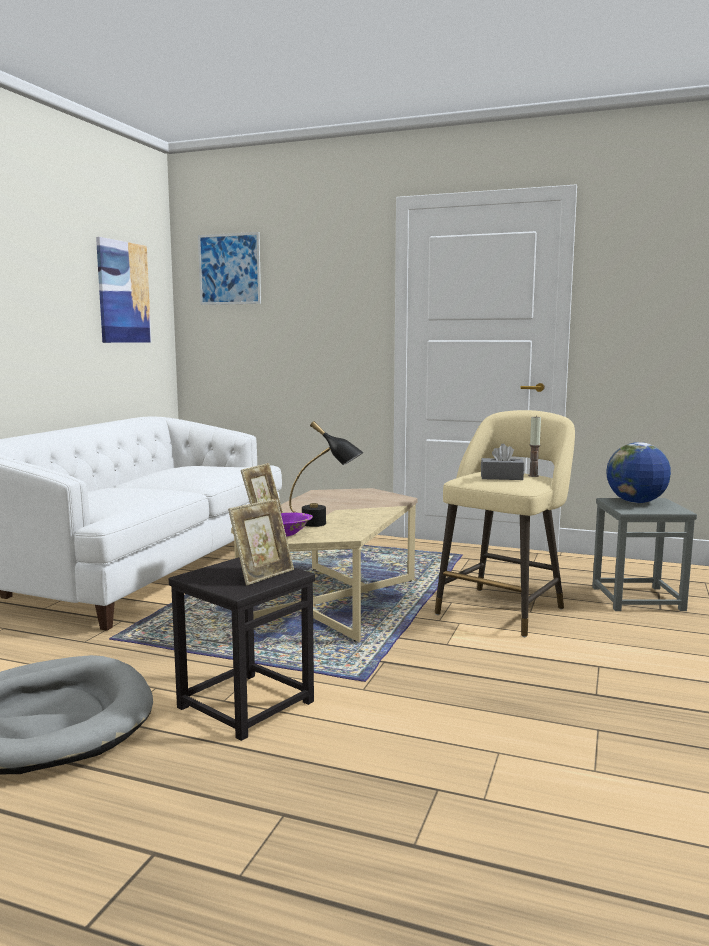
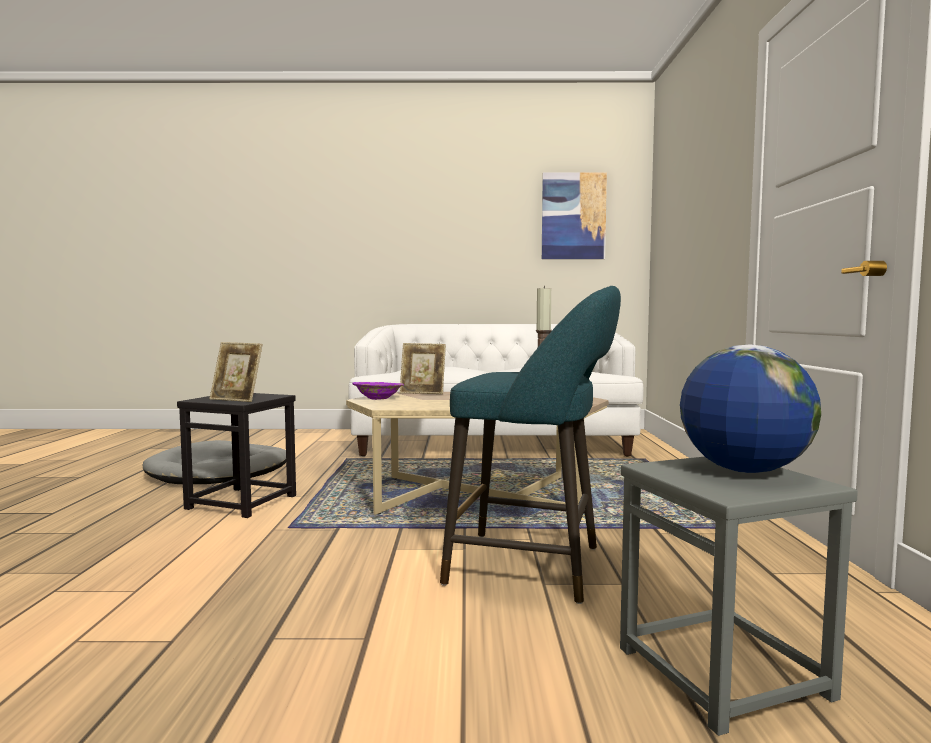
camera: 70 degrees right, 5 degrees down
(229, 269) = (671, 177): picture -> none
(325, 524) = (420, 401): black table lamp -> none
(501, 477) = (508, 372): grey tissue box -> none
(503, 609) = (534, 567): beige stool -> turquoise stool

